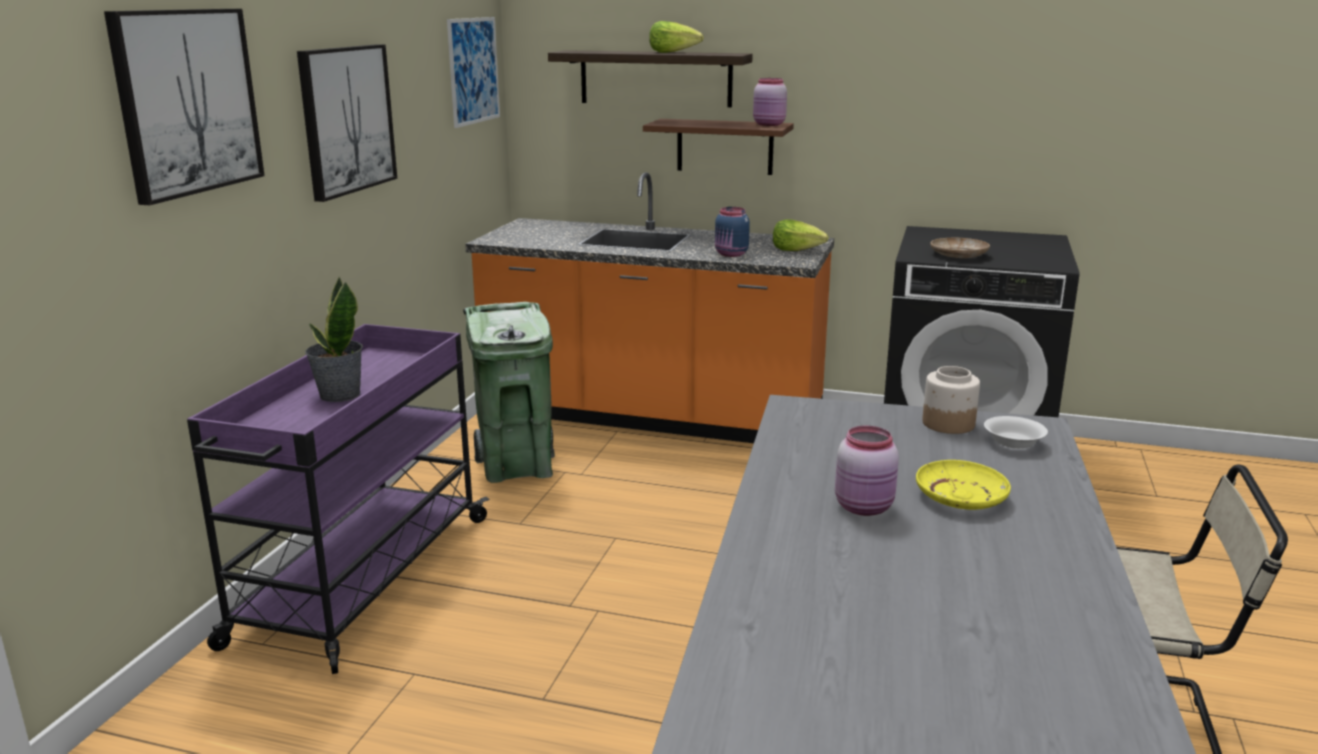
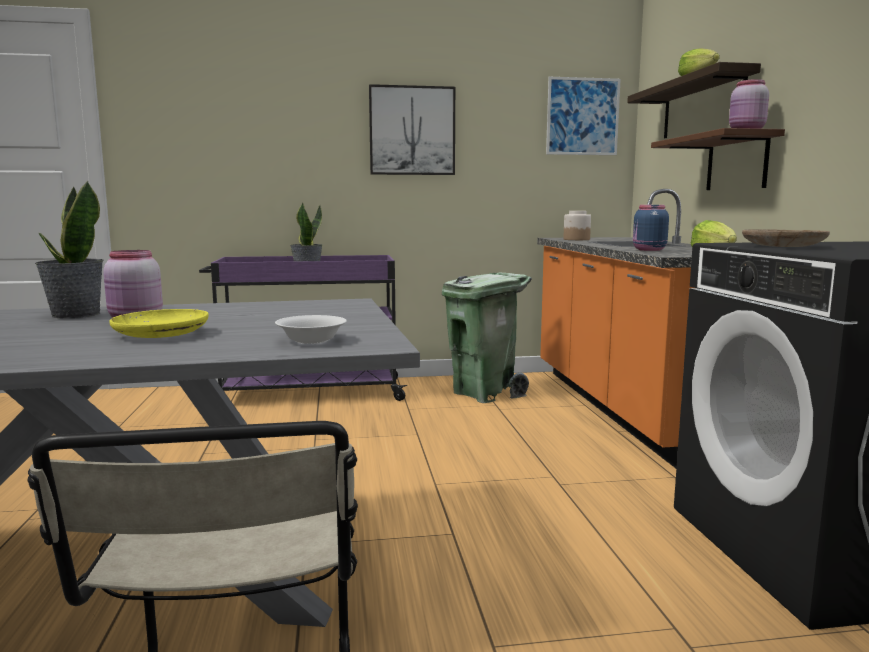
camera: 65 degrees right, 10 degrees down
(187, 102) = (272, 103): picture -> none
(801, 540) = (75, 315): none -> potted plant
(947, 424) = (347, 326): jar -> jar (576, 239)

